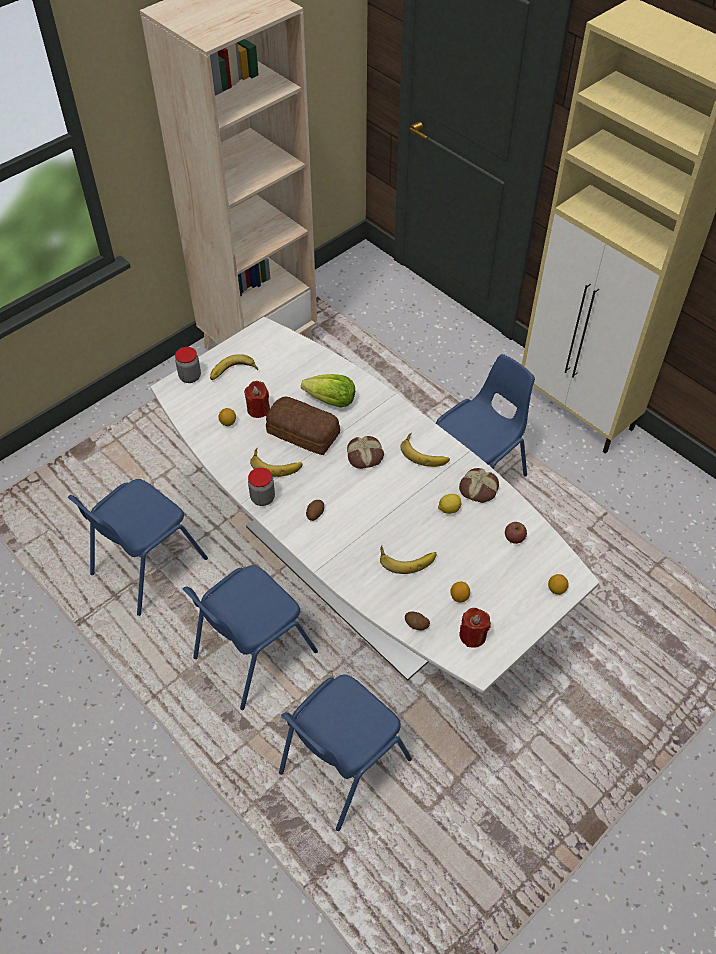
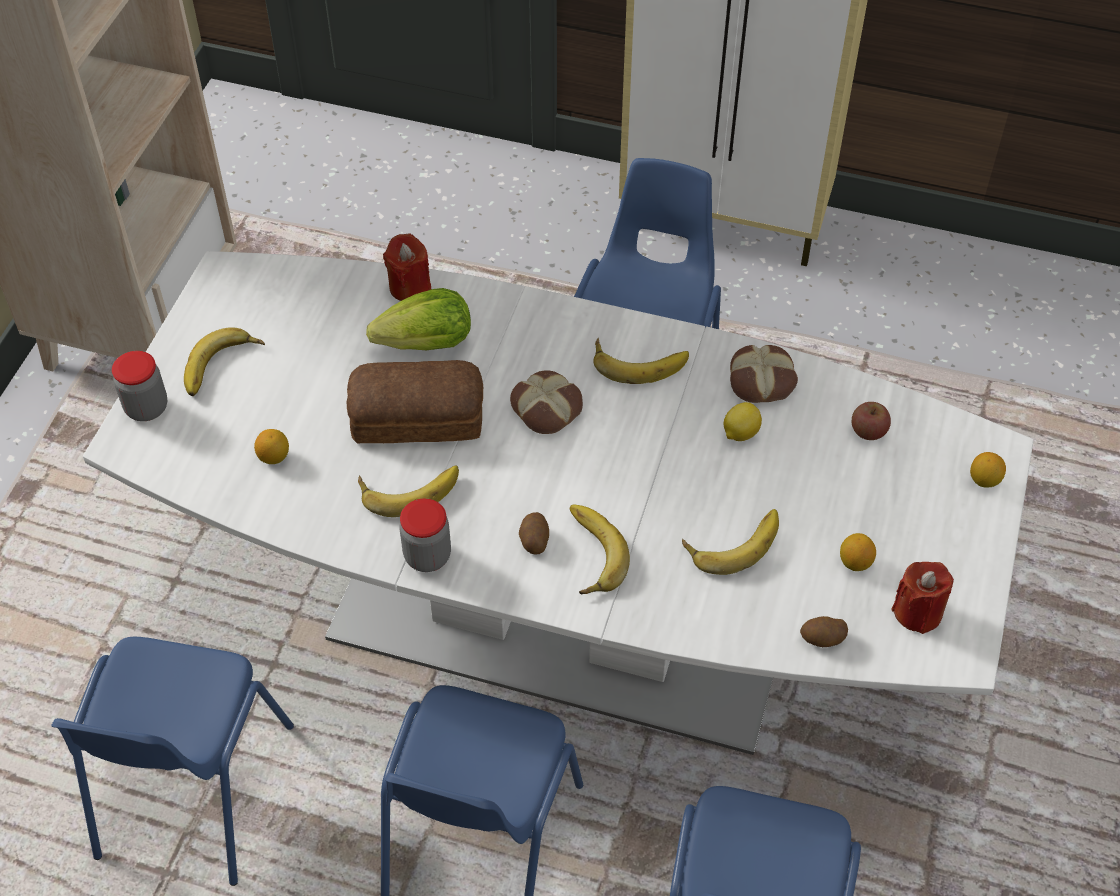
camera: 30 degrees left, 0 degrees up
(258, 409) = (311, 411): red candle -> red candle (409, 287)
(335, 531) = (588, 554): none -> banana

